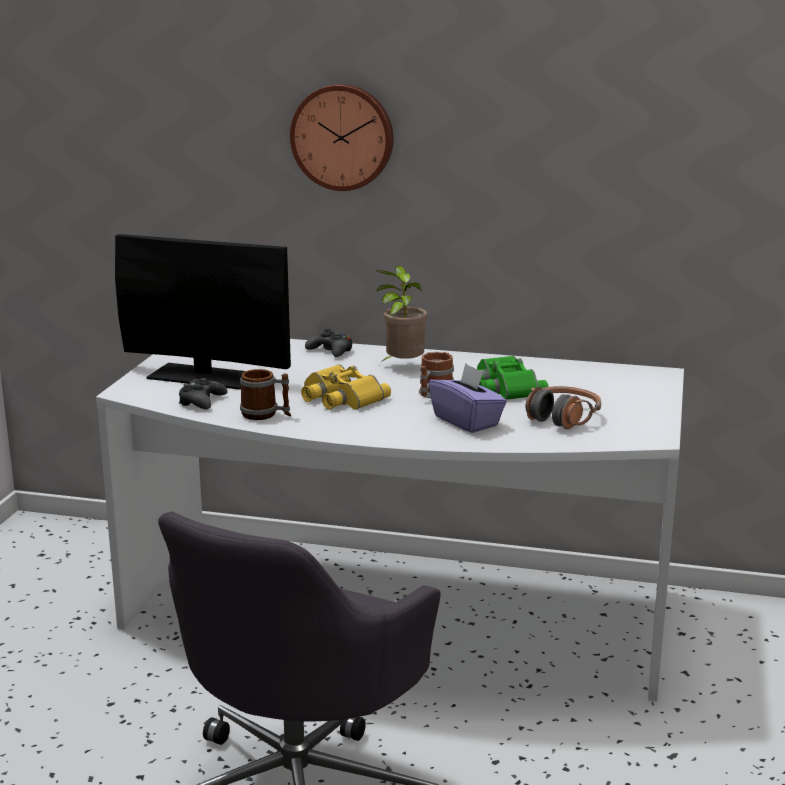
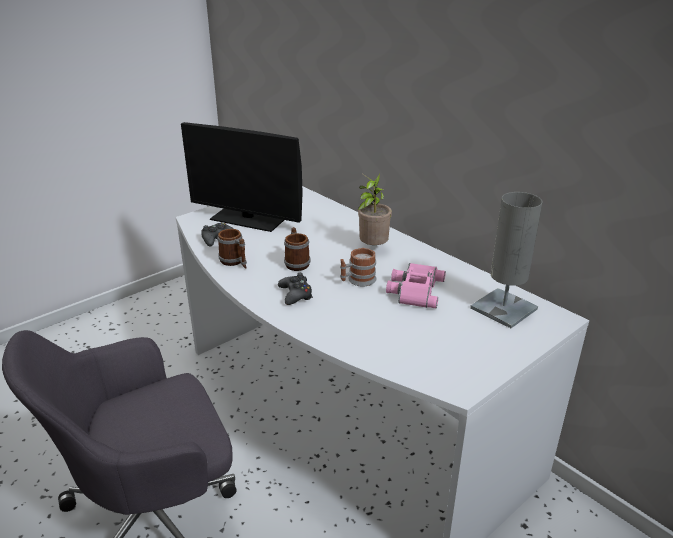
camera: 35 degrees right, 10 degrees up
(203, 376) = (247, 219): monitor -> monitor turned 150 degrees clockwise
(331, 351) = (347, 221): black game controller -> black game controller (295, 294)
(340, 397) = (296, 262): yellow binoculars -> mug
(343, 137) = (376, 63): wall clock -> none
(467, 421) = (345, 314): purple tissue box -> none
(502, 387) = (414, 290): green binoculars -> pink binoculars
(562, 418) = (417, 337): headphones -> none
(604, 379) = (503, 308): none -> grey table lamp

